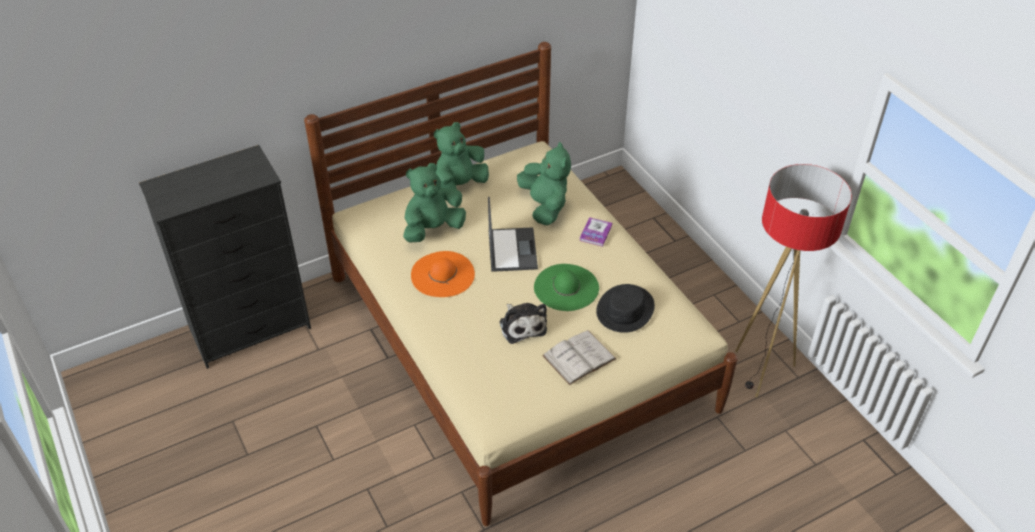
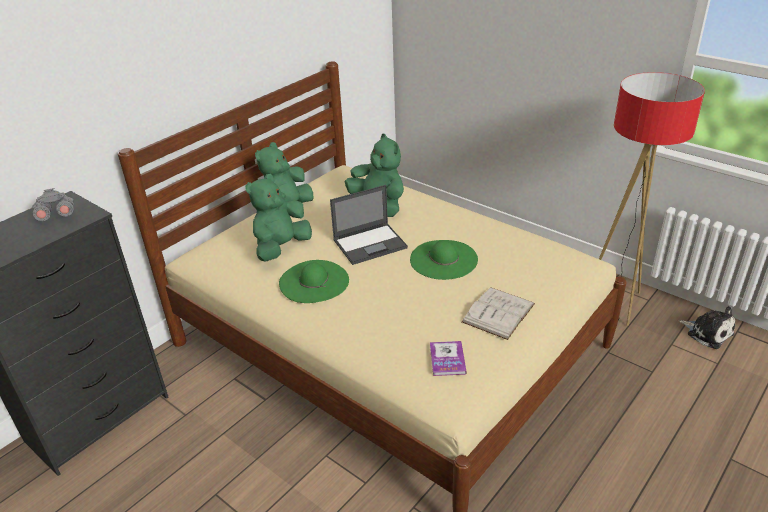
camera: 20 degrees left, 10 degrees down
(240, 172) = (57, 217): none -> grey binoculars
(442, 274) = (314, 281): orange hat -> green hat
(512, 249) = (370, 243): laptop -> laptop turned 90 degrees clockwise
(522, 325) = (423, 302): plush toy -> plush toy (707, 333)
(595, 233) = (439, 212): book -> book (447, 359)
(625, 309) = (511, 261): black hat -> none

